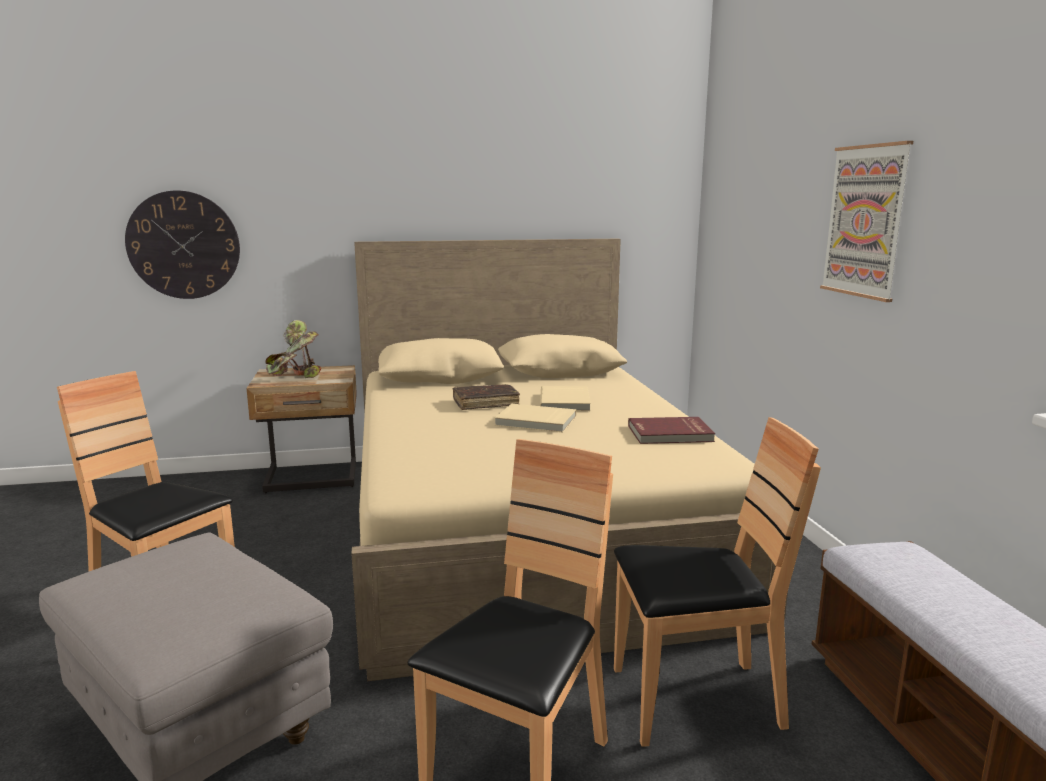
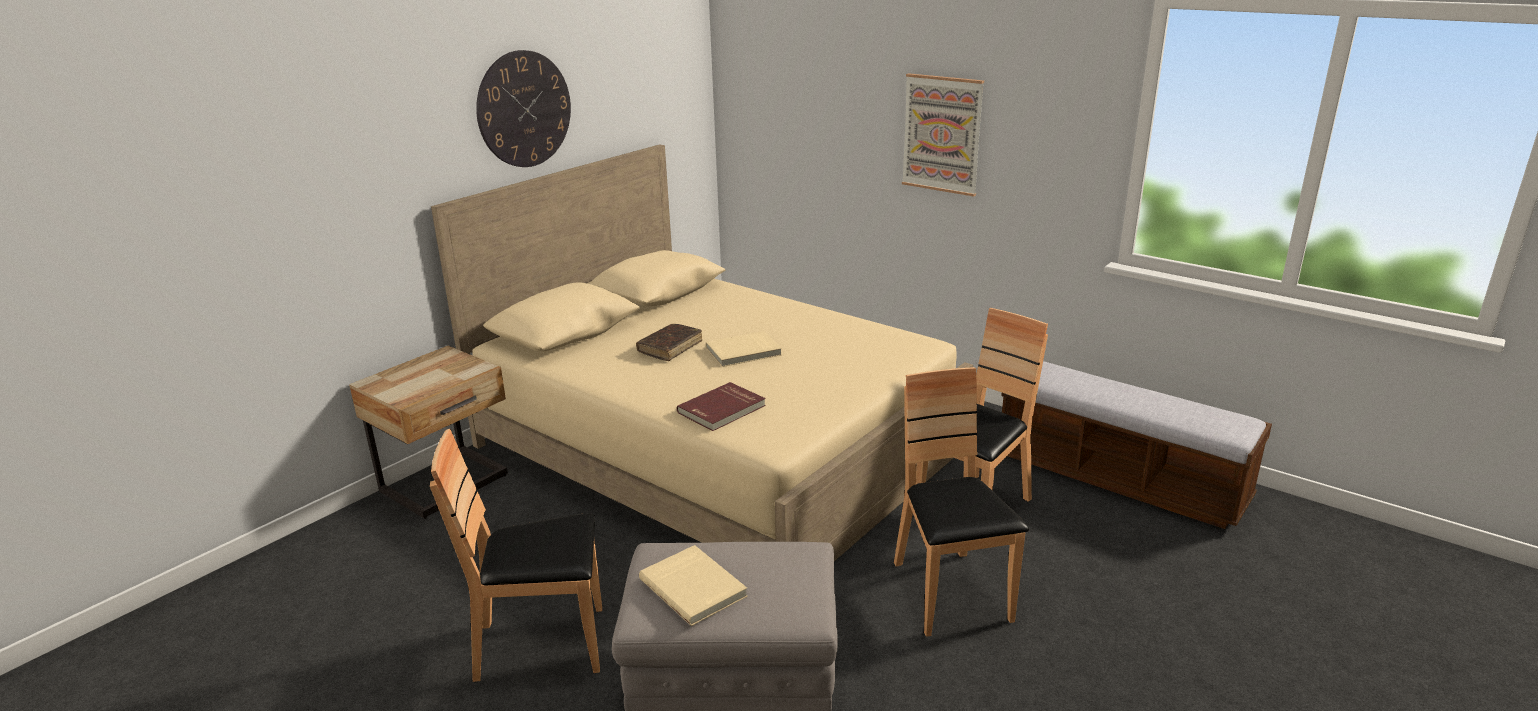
camera: 40 degrees left, 10 degrees up
(183, 245) = (237, 260): wall clock -> wall clock (524, 109)
(294, 376) = (419, 380): potted plant -> none
(566, 401) = (728, 324): beige book -> beige book (694, 587)
(670, 434) = (851, 331): red book -> red book (722, 409)

